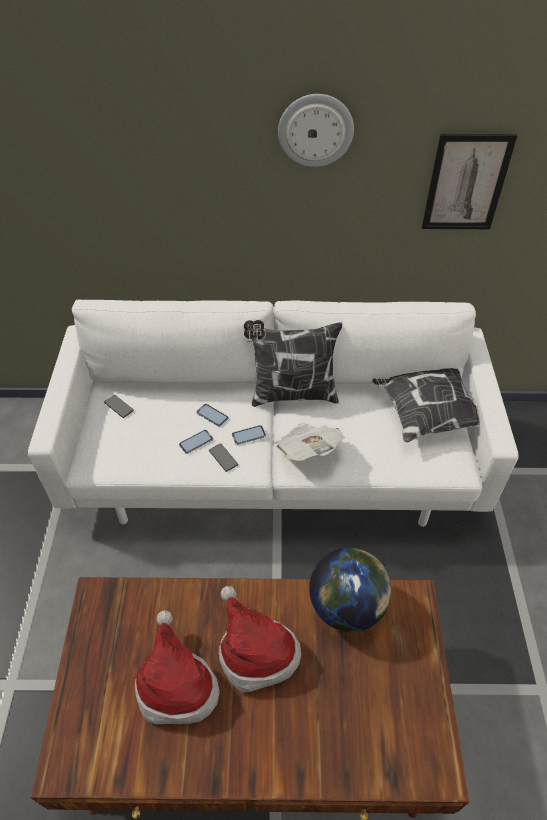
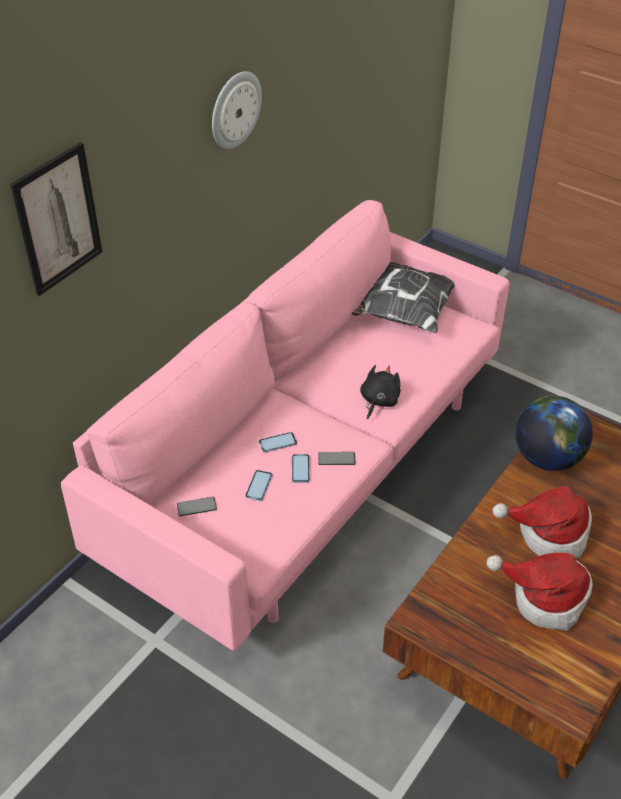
camera: 55 degrees left, 5 degrees down
(248, 435) = (326, 430): phone -> phone (258, 486)
(273, 465) = (310, 470): white sofa -> pink sofa
(292, 394) = (302, 378): pillow -> none
(308, 451) = (378, 401): newspaper -> black plush toy
(466, 183) = (330, 97): picture -> picture (58, 219)

